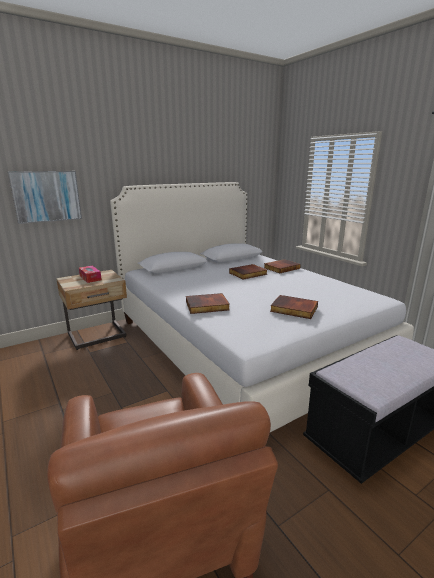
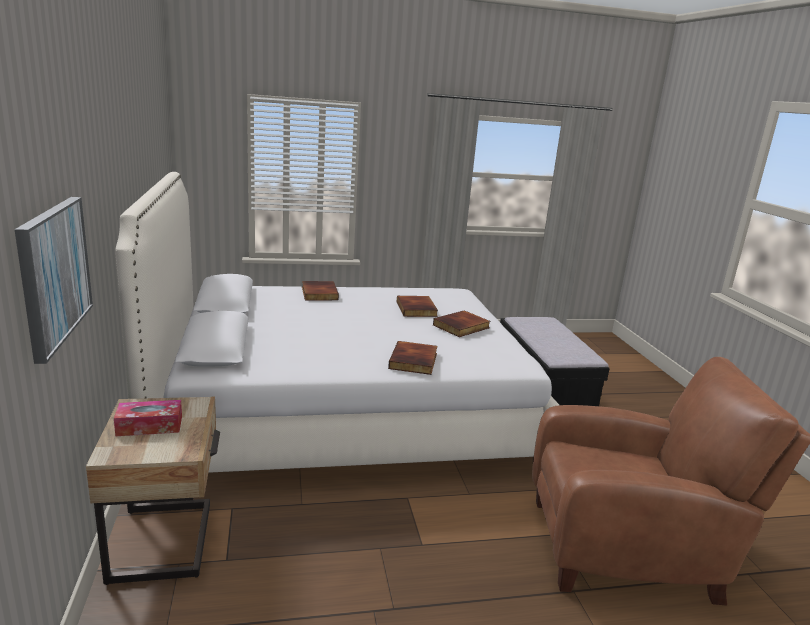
camera: 70 degrees left, 0 degrees up
(248, 274) = (320, 313): book -> book (417, 309)

